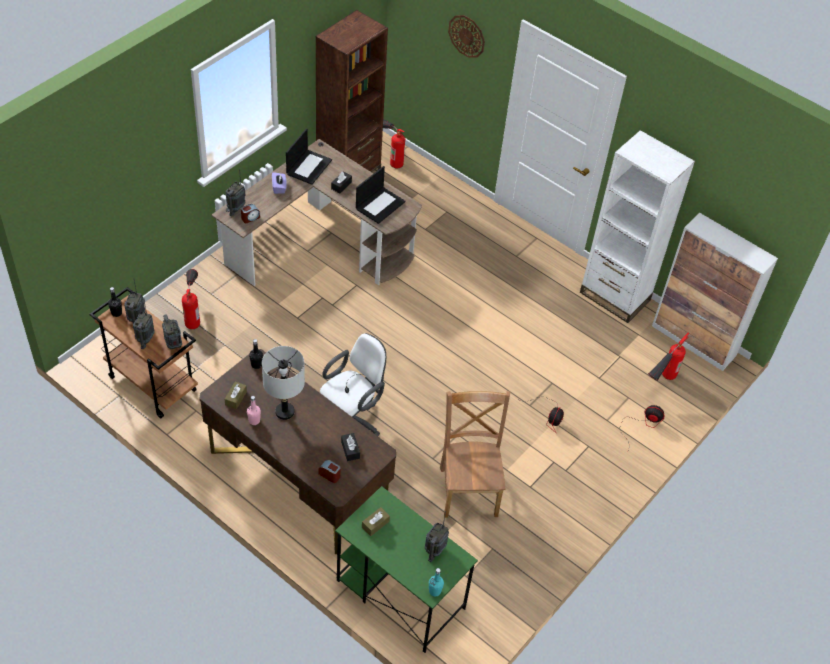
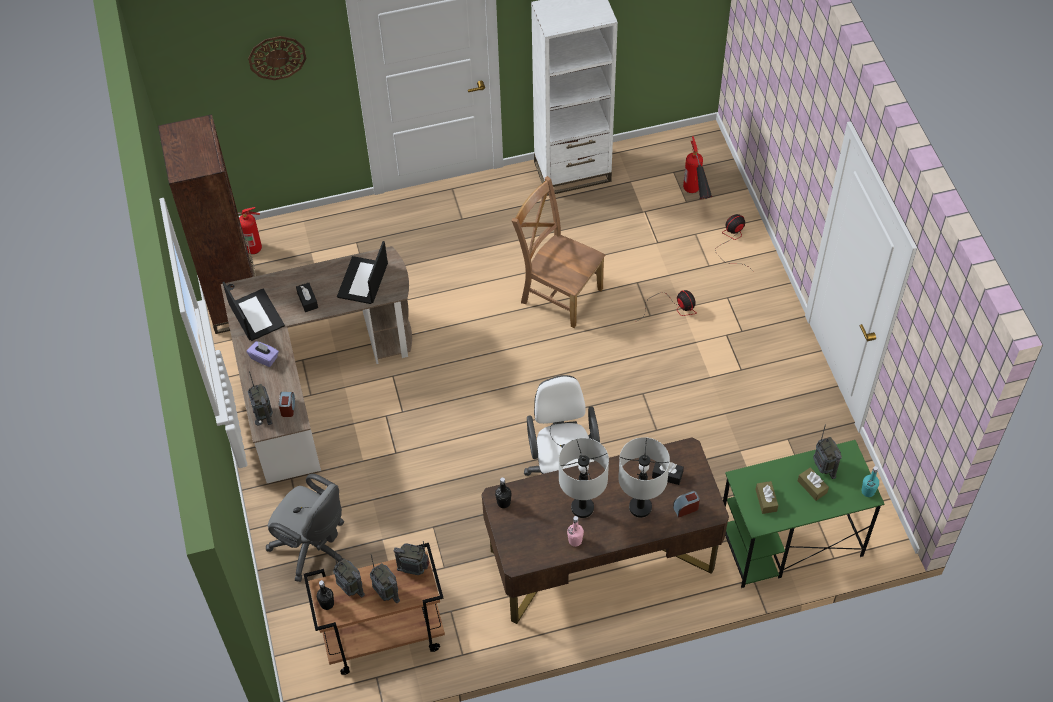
camera: 50 degrees left, 5 degrees up
(193, 313) = (313, 548): fire extinguisher -> grey office chair
(236, 398) = (534, 543): brown tissue box -> brown tissue box (812, 487)
(310, 446) = (640, 507): none -> grey table lamp
(380, 205) = (363, 281): laptop -> laptop turned 150 degrees counterclockwise
(469, 489) = (711, 420): brown chair -> brown chair (559, 293)
(694, 341) = (668, 145): cabinet -> none

